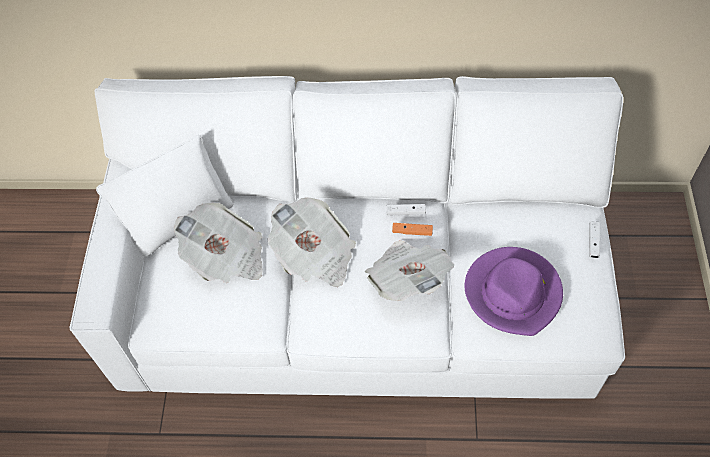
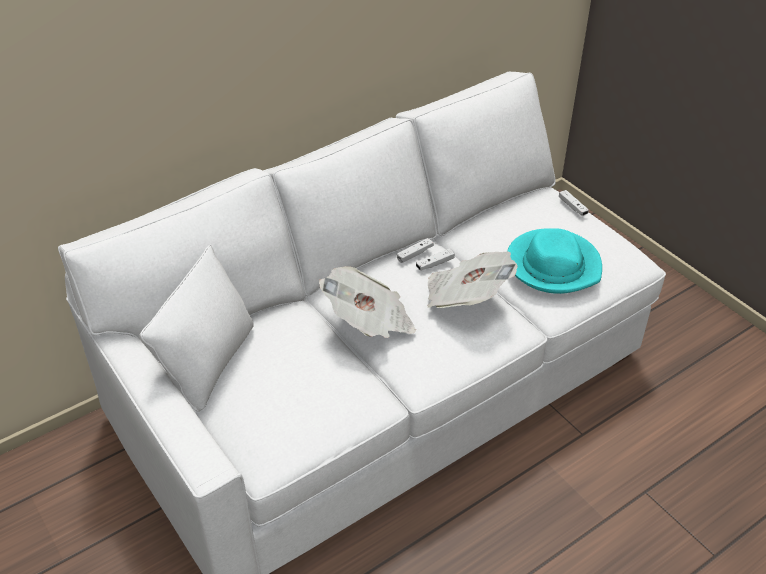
camera: 40 degrees left, 15 degrees down
(226, 257) = (287, 366): newspaper -> none
(412, 232) = (435, 264): orange game controller -> white game controller
(513, 292) = (553, 265): purple hat -> turquoise hat

